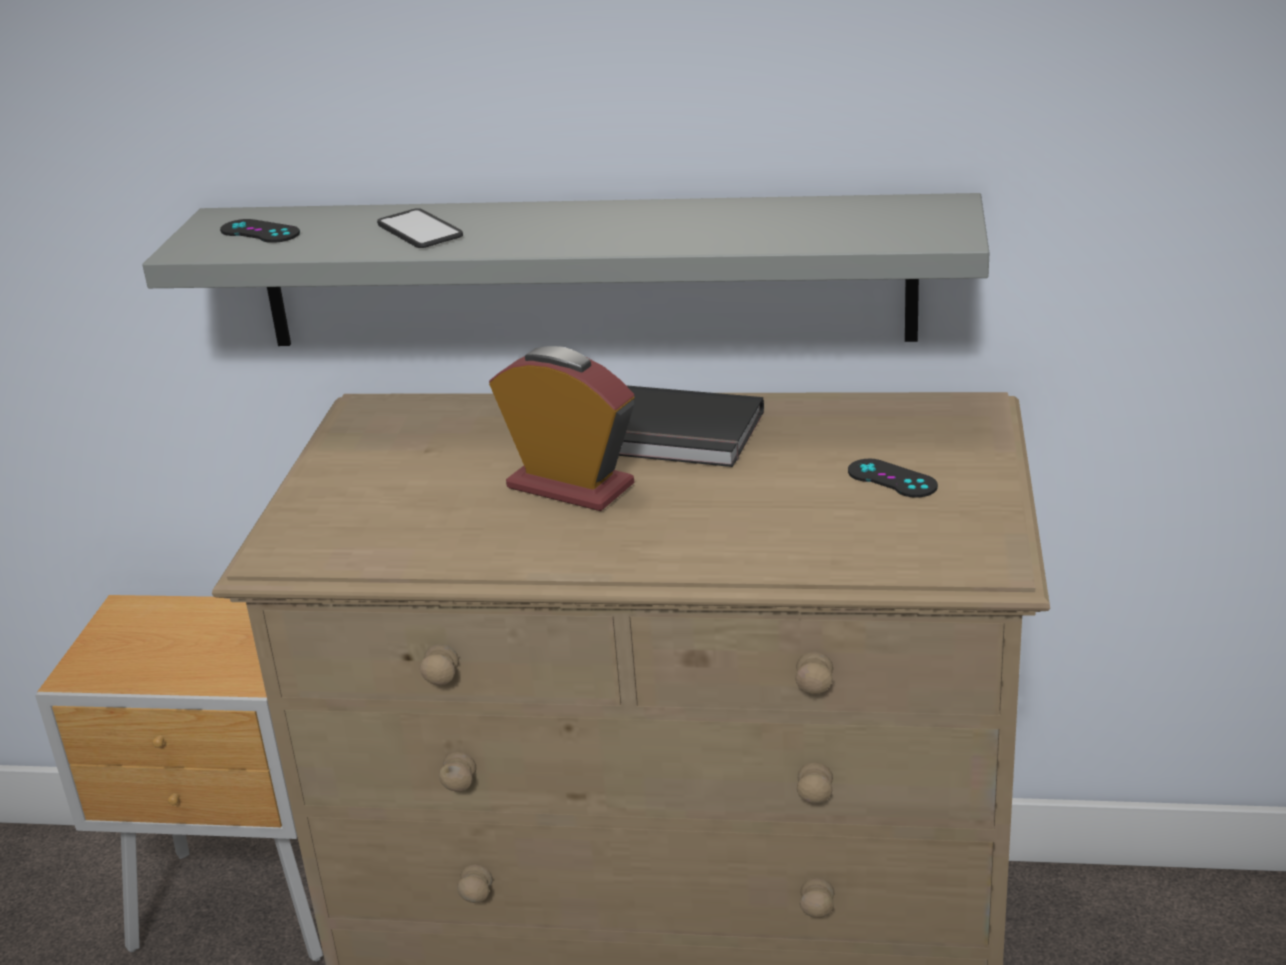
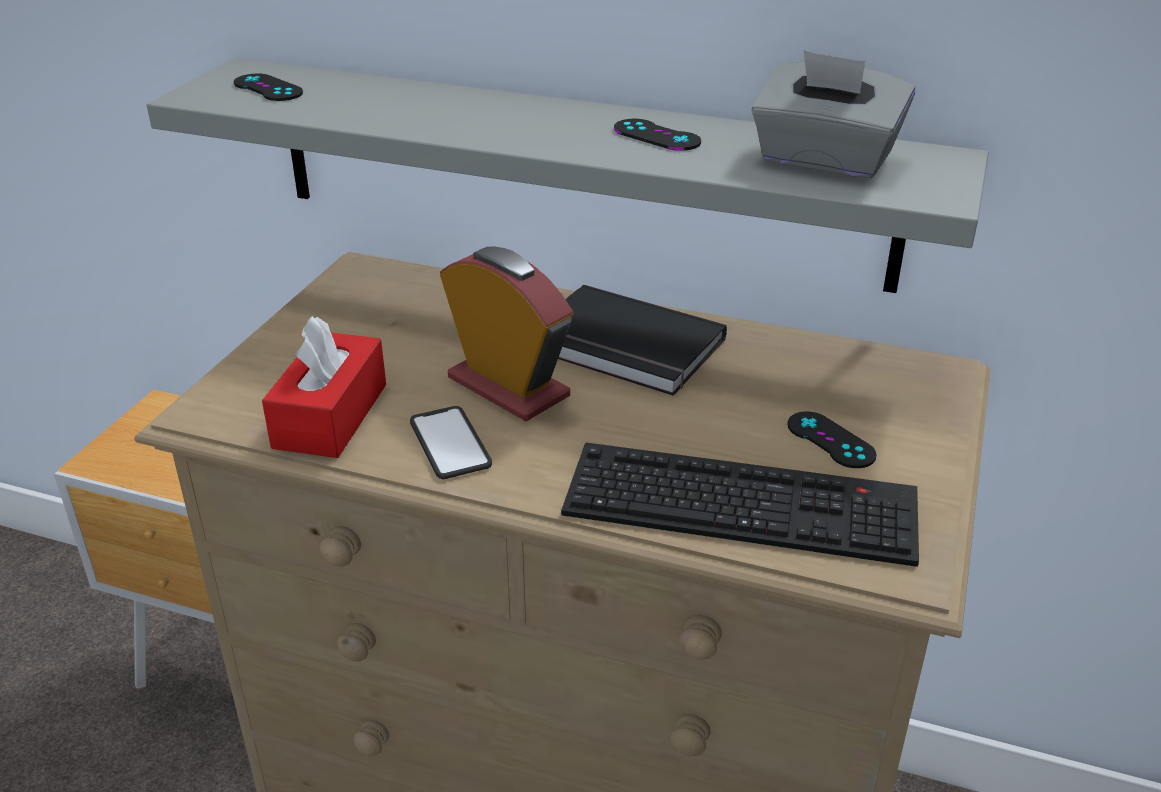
camera: 10 degrees right, 5 degrees up
(406, 538) = (330, 416): none -> red tissue box
(419, 230) = (411, 108): phone -> phone (450, 444)
(673, 222) = (657, 135): none -> black game controller
(832, 539) = (745, 502): none -> keyboard
(837, 221) = (824, 160): none -> grey tissue box

